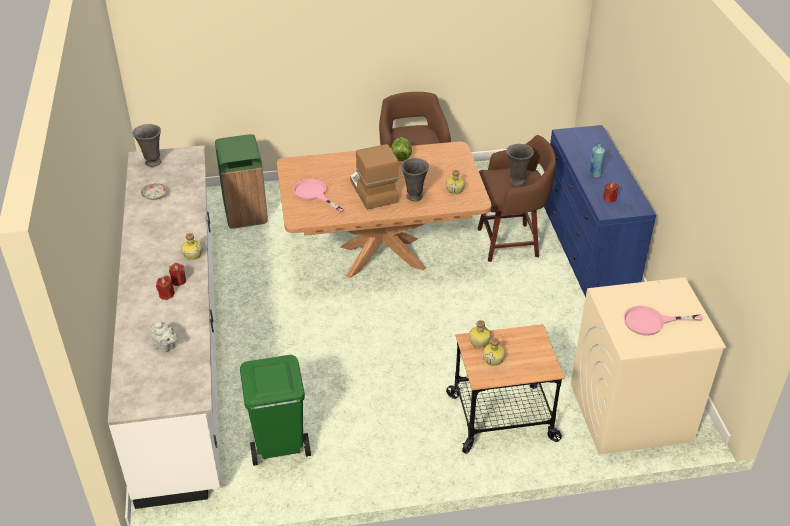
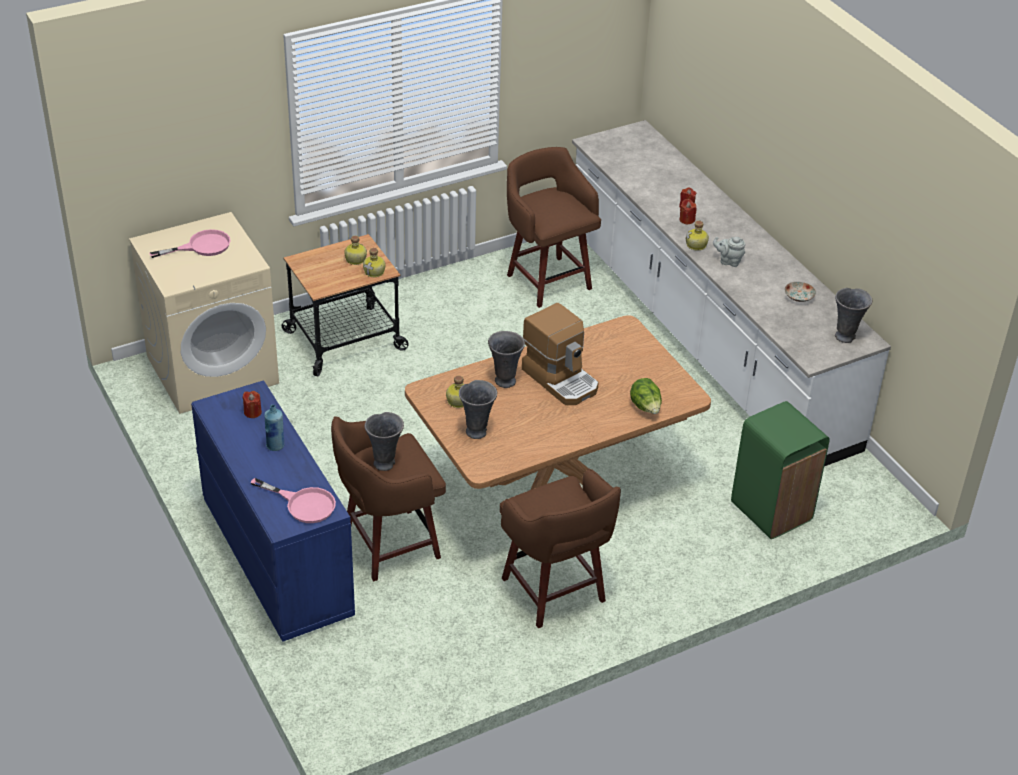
camera: 160 degrees right, 0 degrees up
(166, 346) = (647, 170): grey teapot -> grey teapot (728, 261)
(279, 446) = (547, 280): green trash can -> brown stool
(314, 194) = (629, 360): pink frying pan -> pink frying pan (303, 504)
(401, 156) = (552, 438): lettuce -> lettuce (646, 408)
(450, 169) = (477, 431): none -> grey vase

